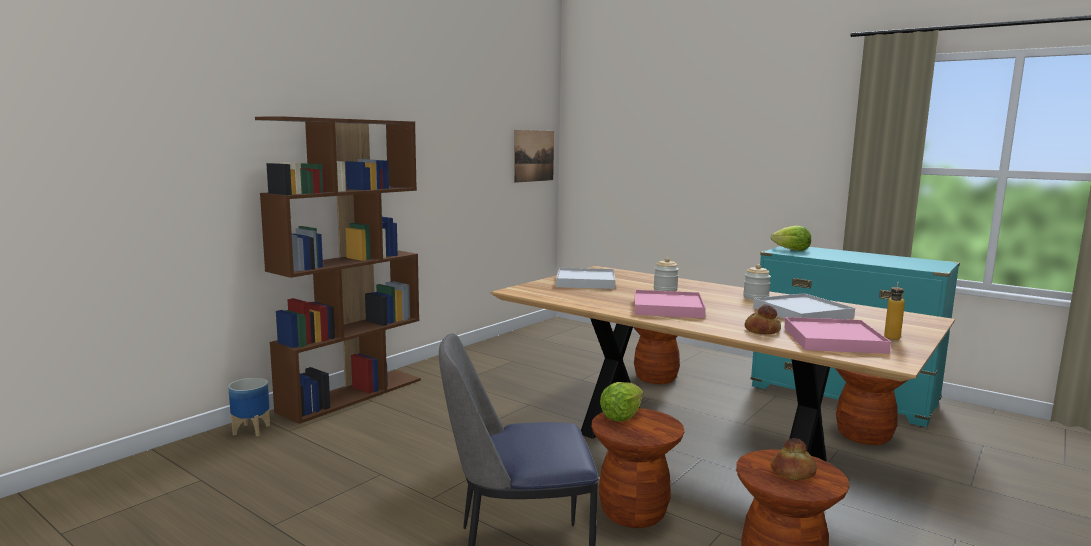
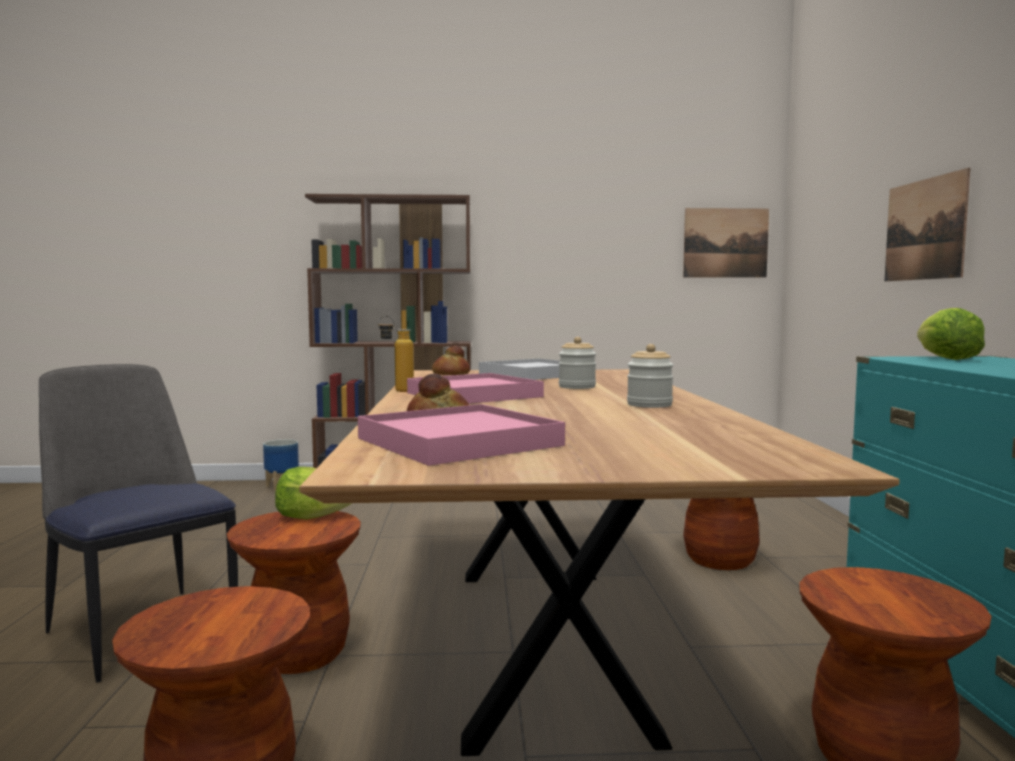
camera: 50 degrees right, 5 degrees down
(709, 168) = (924, 229): none -> picture
(793, 472) = (215, 622): bread -> bread (450, 374)
(802, 313) = (612, 422): white tray -> none
(891, 339) = (547, 460): bottle -> bottle (396, 391)

